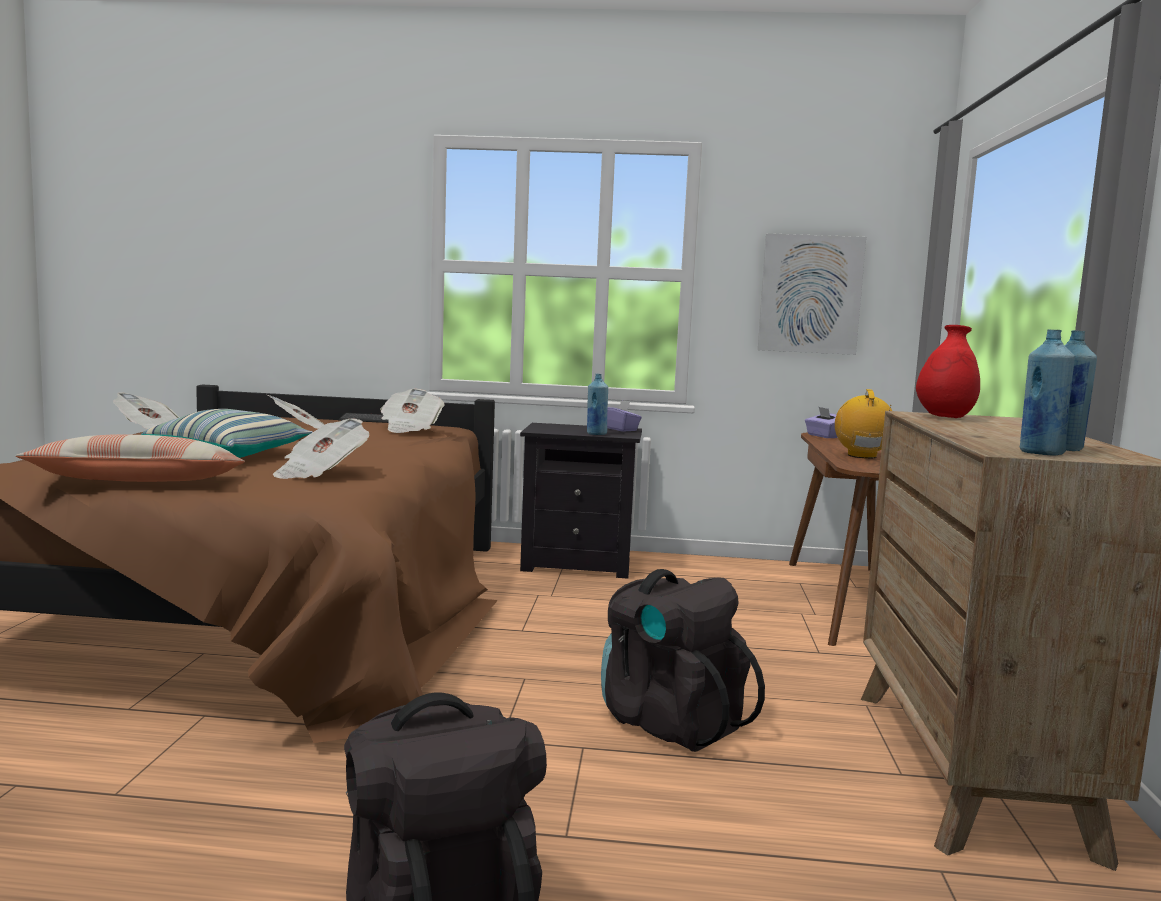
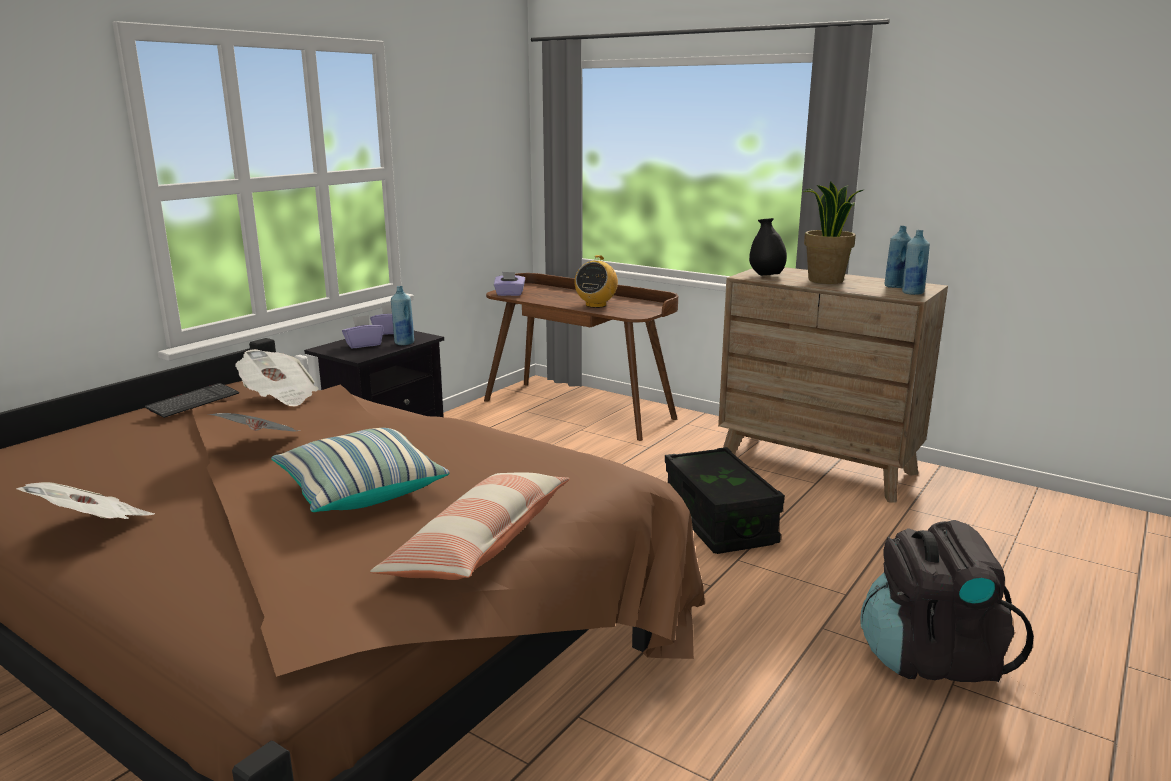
camera: 60 degrees left, 10 degrees up
(320, 473) = (509, 462): newspaper -> none
(571, 428) = (363, 344): none -> purple tissue box
(669, 722) = (719, 522): black backpack -> black storage box
(810, 294) = (467, 178): picture -> none
(862, 456) = (596, 305): radio -> radio turned 105 degrees counterclockwise
(945, 417) = (766, 276): red vase -> black vase
(996, 430) = (826, 280): none -> potted plant

